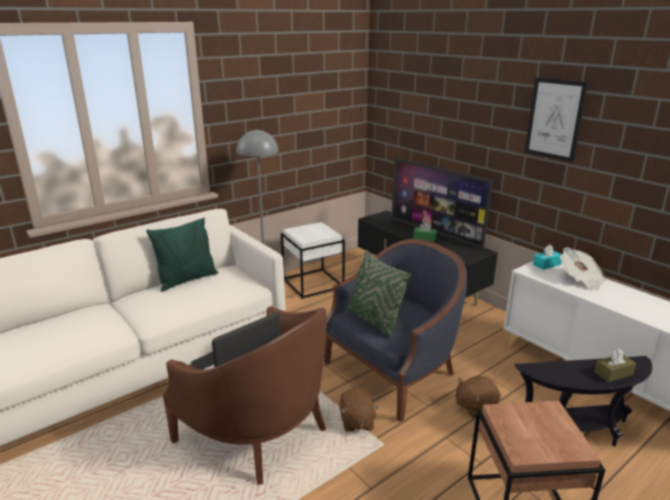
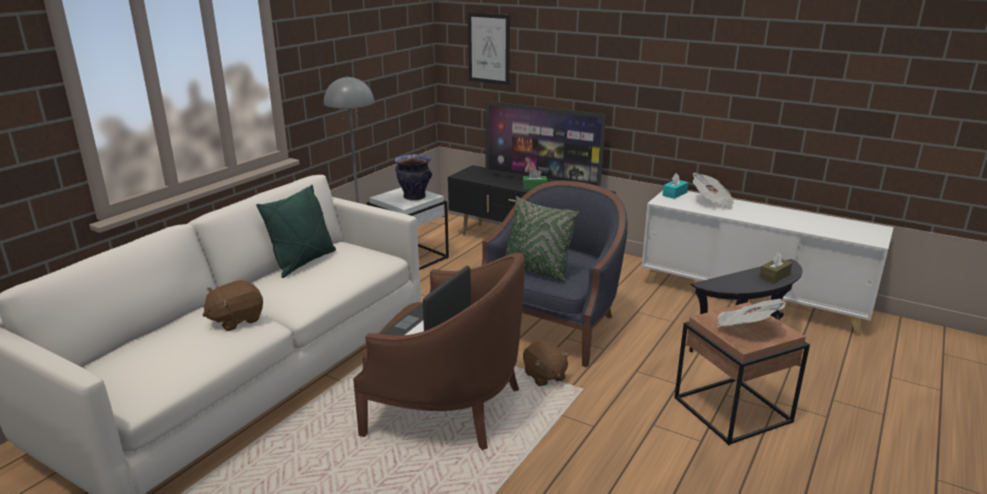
camera: 20 degrees left, 0 degrees up
(318, 234) = (415, 197): none -> vase
(475, 406) = (647, 340): brown plush toy -> brown plush toy (236, 320)
(535, 432) = (745, 327): none -> newspaper
(554, 119) = (667, 45): picture -> picture (489, 48)

